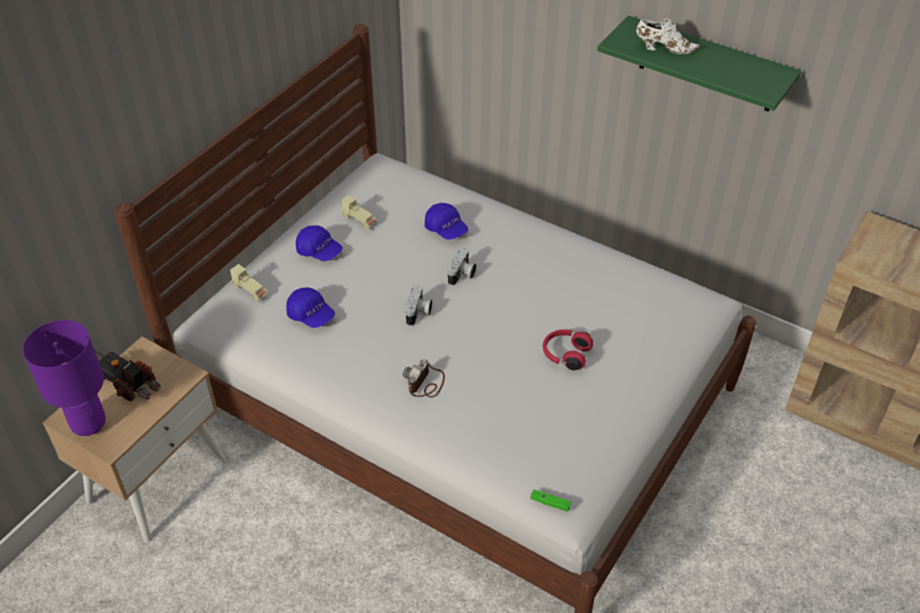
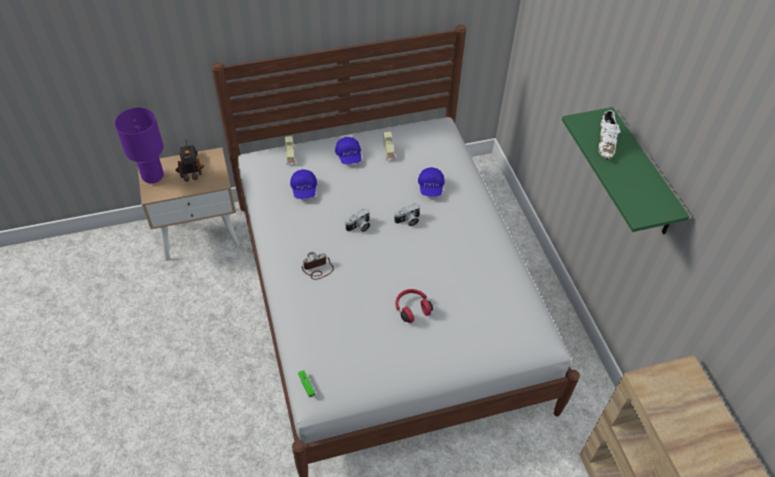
camera: 40 degrees right, 5 degrees up
(663, 48) = (605, 143): white shoe -> white shoe turned 45 degrees clockwise

